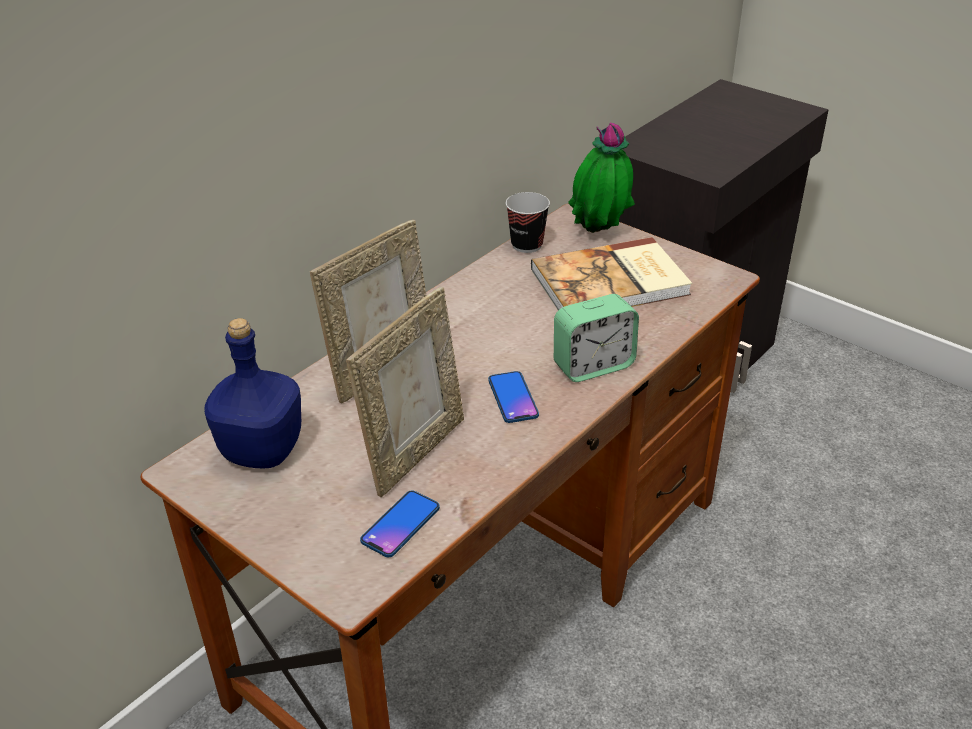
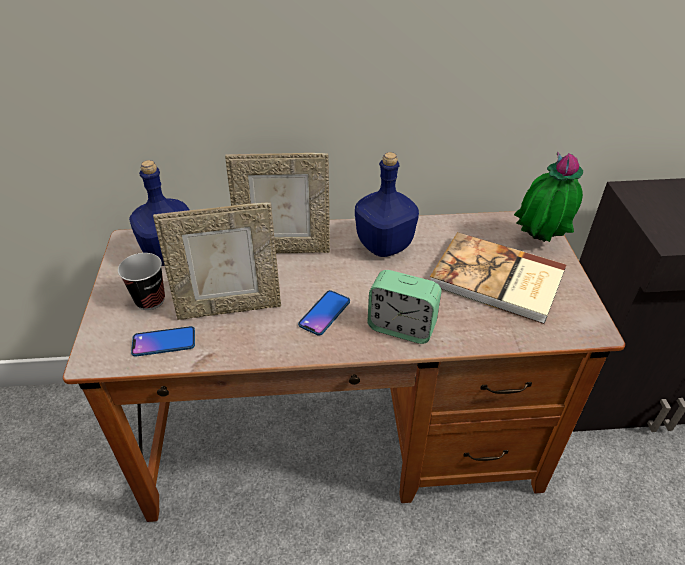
camera: 45 degrees right, 5 degrees up
(475, 311) = (383, 245): none -> blue bottle
(527, 245) = (477, 222): cup -> cup (150, 300)

